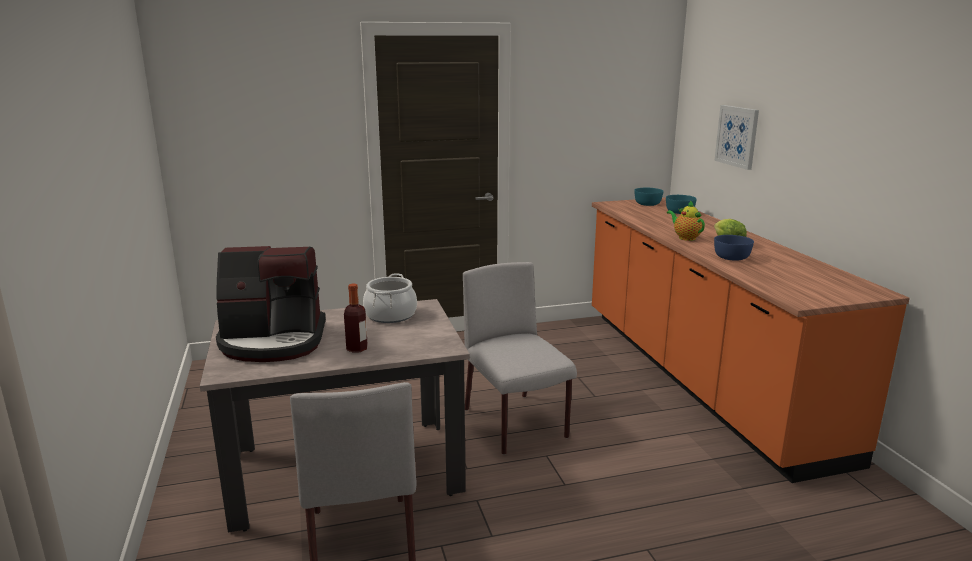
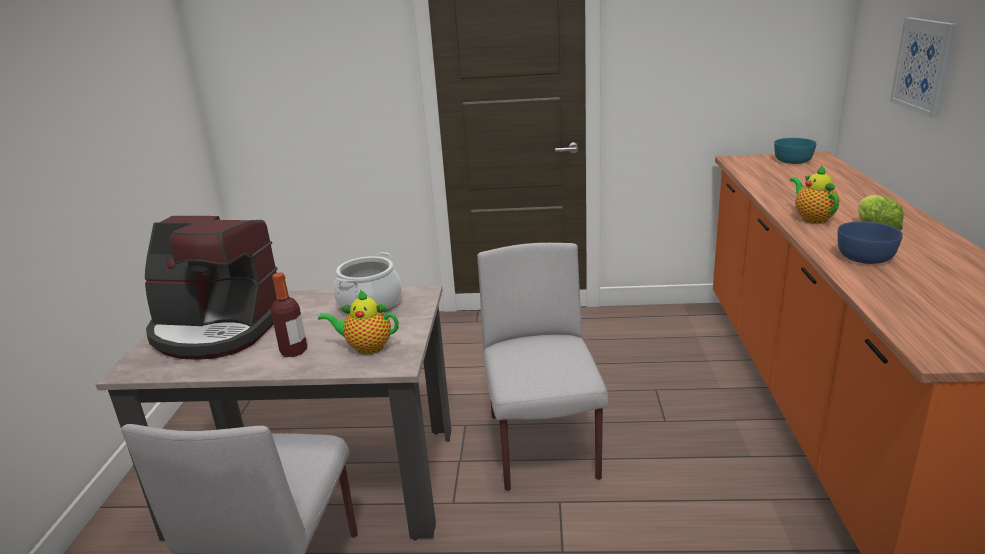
camera: 20 degrees right, 5 degrees up
(414, 341) = (366, 347): none -> teapot
(679, 212) = (831, 175): turquoise bowl -> none

